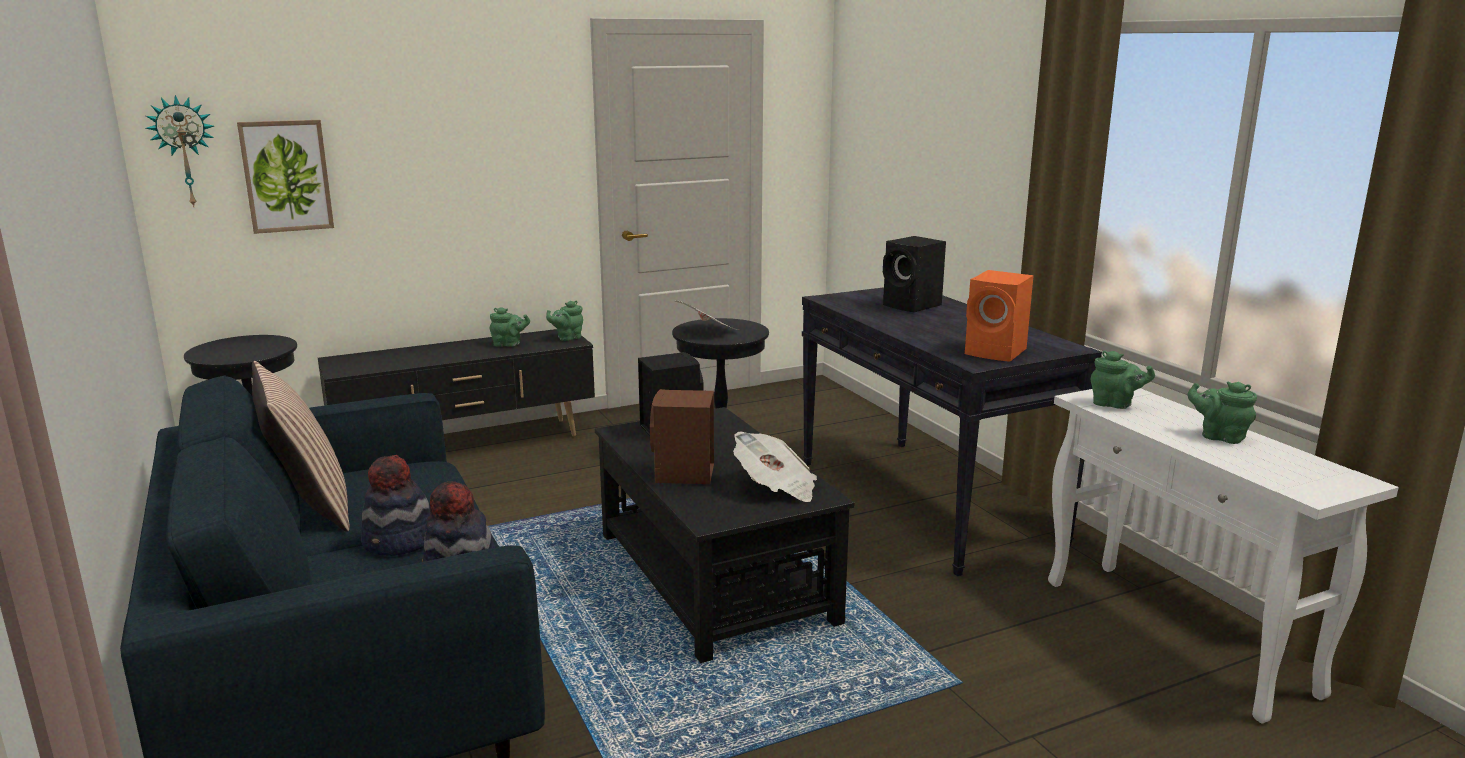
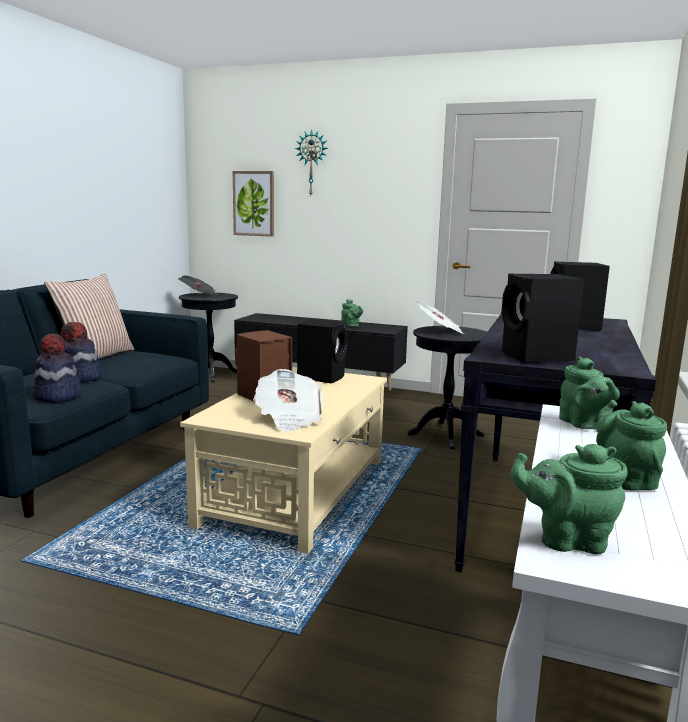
camera: 45 degrees right, 5 degrees down
(184, 151) = (210, 186): wall clock -> wall clock (312, 163)
(230, 353) = (199, 296): none -> newspaper
(567, 338) = (390, 329): green teapot -> green teapot (566, 539)
(714, 575) = (297, 490): black coffee table -> beige coffee table
(997, 352) = (537, 357): orange speaker -> black speaker

